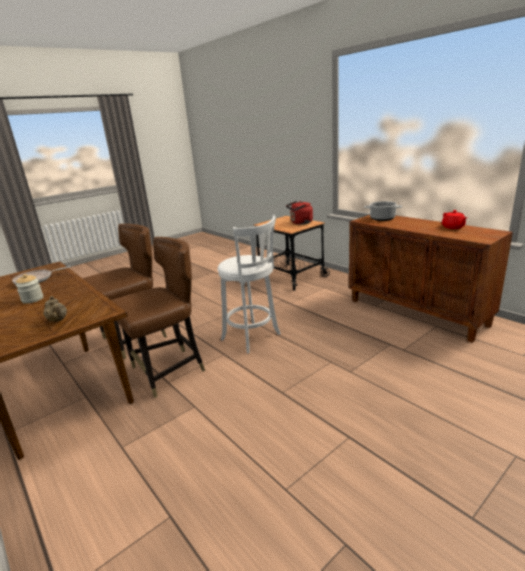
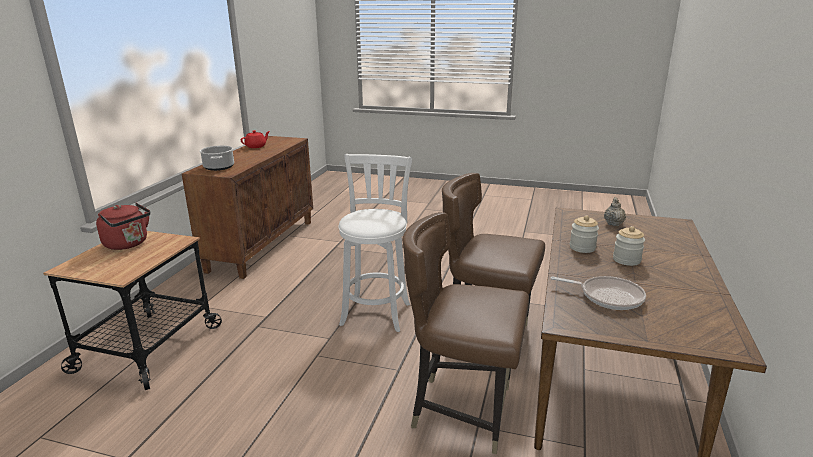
camera: 125 degrees left, 0 degrees up
(69, 293) = (582, 248): none -> jar

